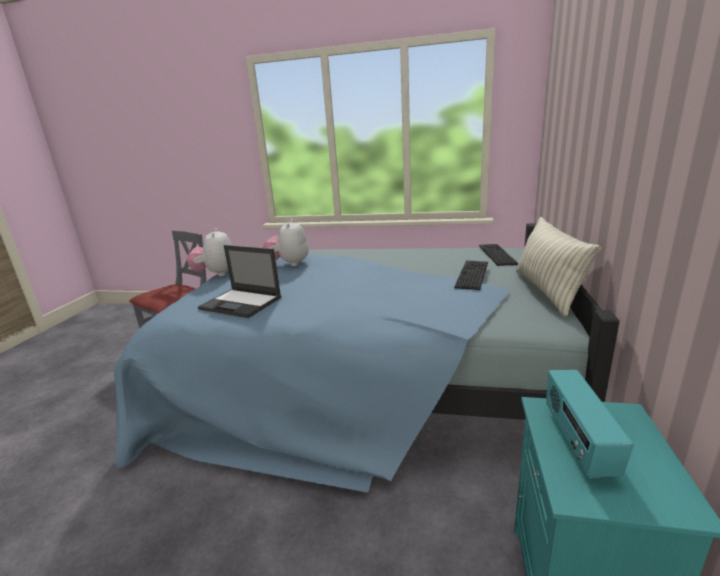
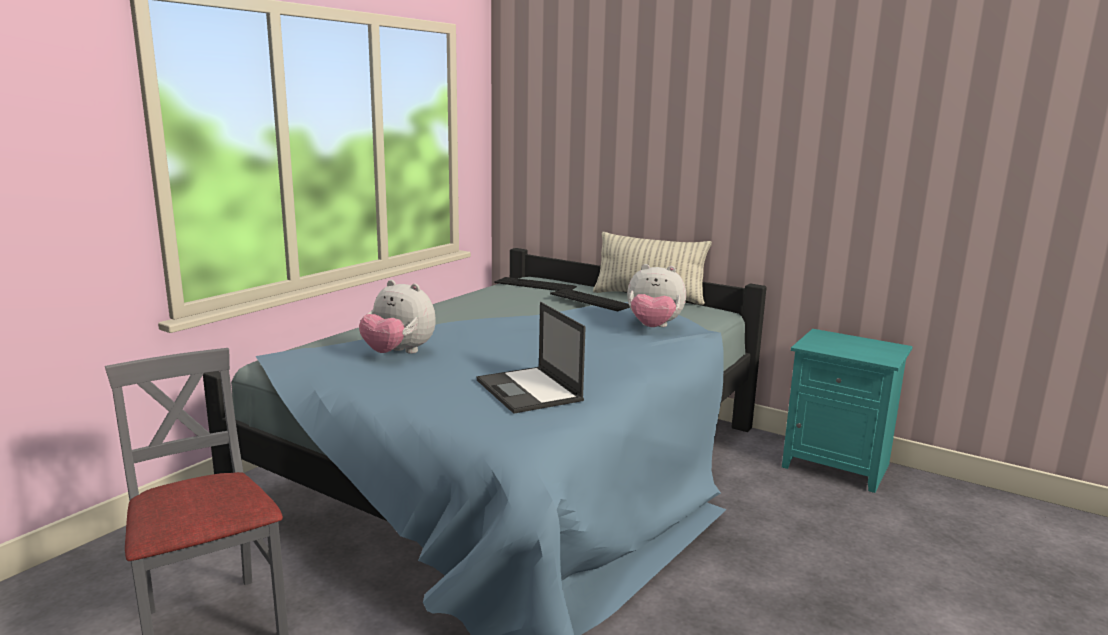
camera: 70 degrees left, 5 degrees down
(216, 274) = (353, 398): plush toy -> plush toy (653, 327)
(241, 303) = (529, 390): laptop -> laptop turned 105 degrees clockwise
(577, 442) = (844, 348): radio -> none

